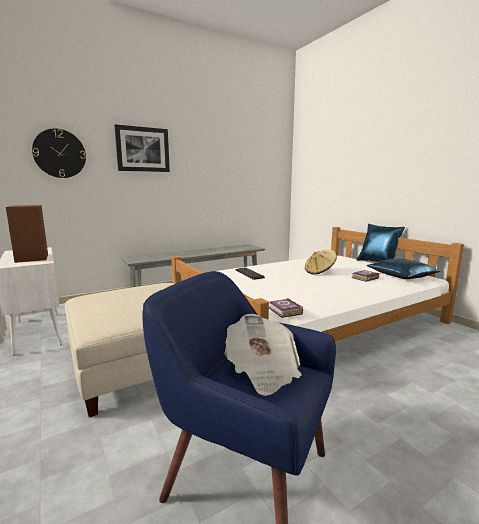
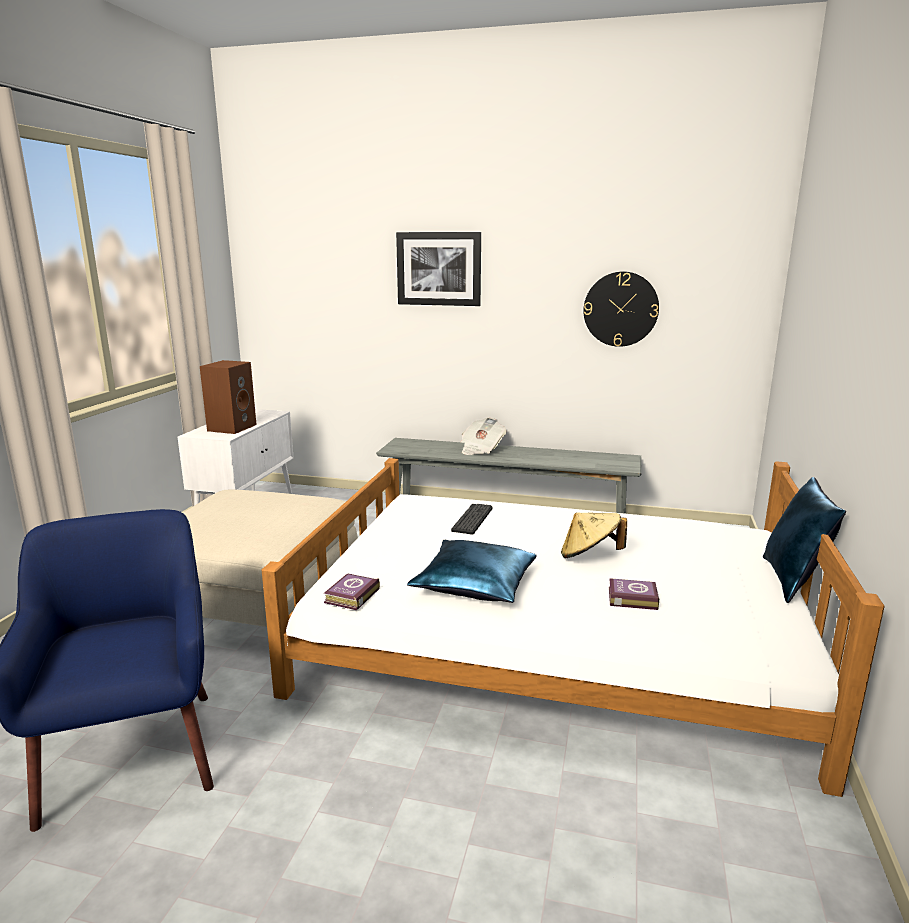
camera: 45 degrees right, 5 degrees up
(59, 153) = (325, 280): wall clock -> wall clock (620, 309)
(262, 371) = (134, 643): newspaper -> newspaper (481, 449)
(402, 275) = (733, 626): blue pillow -> blue pillow (474, 584)

